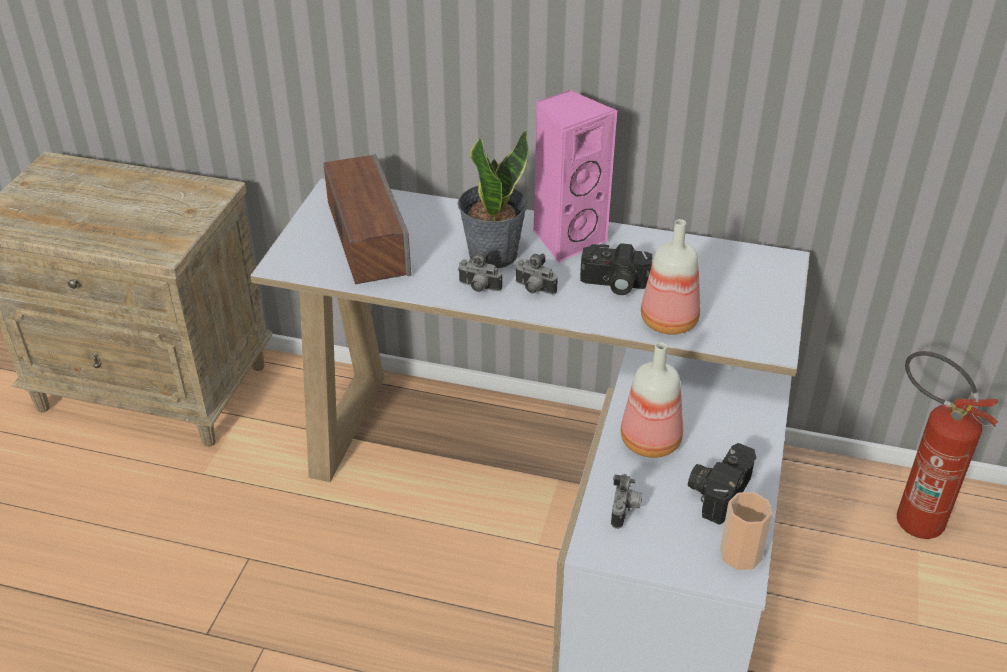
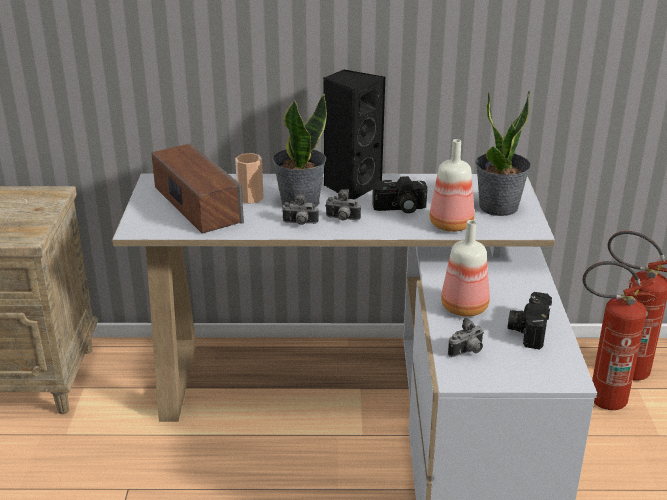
camera: 15 degrees left, 10 degrees down
(567, 238) = (351, 187): pink speaker -> black speaker
(625, 510) = (467, 352): camera -> camera turned 60 degrees clockwise
(740, 554) = (564, 364): cup -> cup (250, 198)
(745, 303) = (498, 207): none -> potted plant
(857, 555) = (598, 399): none -> fire extinguisher

